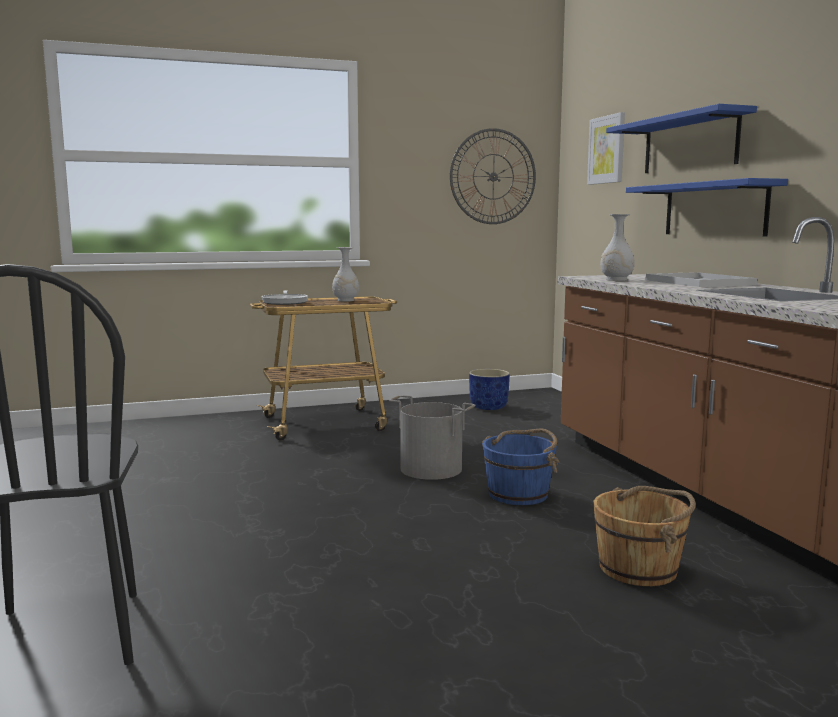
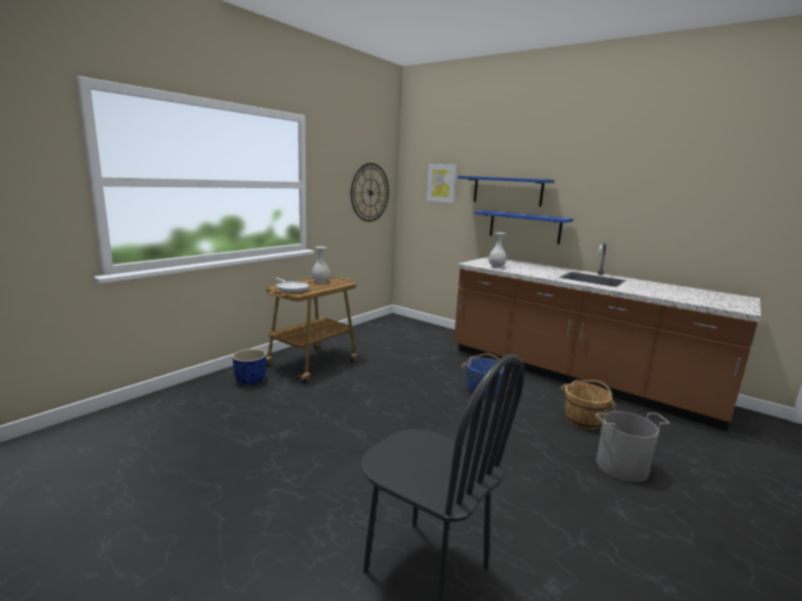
camera: 35 degrees left, 5 degrees up
(430, 469) = (421, 384): grey bucket -> grey bucket (622, 467)
(489, 407) = (383, 333): blue planter -> blue planter (251, 380)
(700, 282) = (535, 267): white tray -> none

